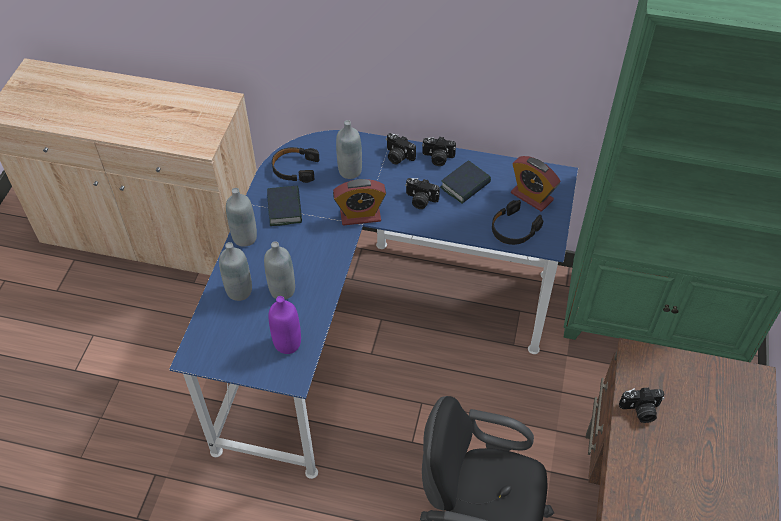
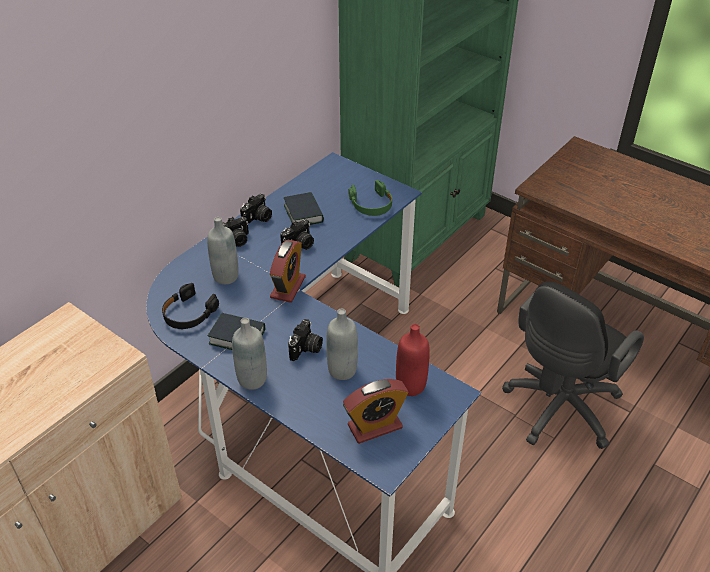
camera: 65 degrees left, 10 degrees down
(239, 291) = (321, 404): grey bottle -> none
(287, 343) = (410, 385): purple bottle -> red bottle
(513, 229) = (371, 204): black headphones -> green headphones
(531, 196) = (344, 184): alarm clock -> alarm clock (375, 426)
(640, 411) = (585, 203): camera -> camera (306, 349)

